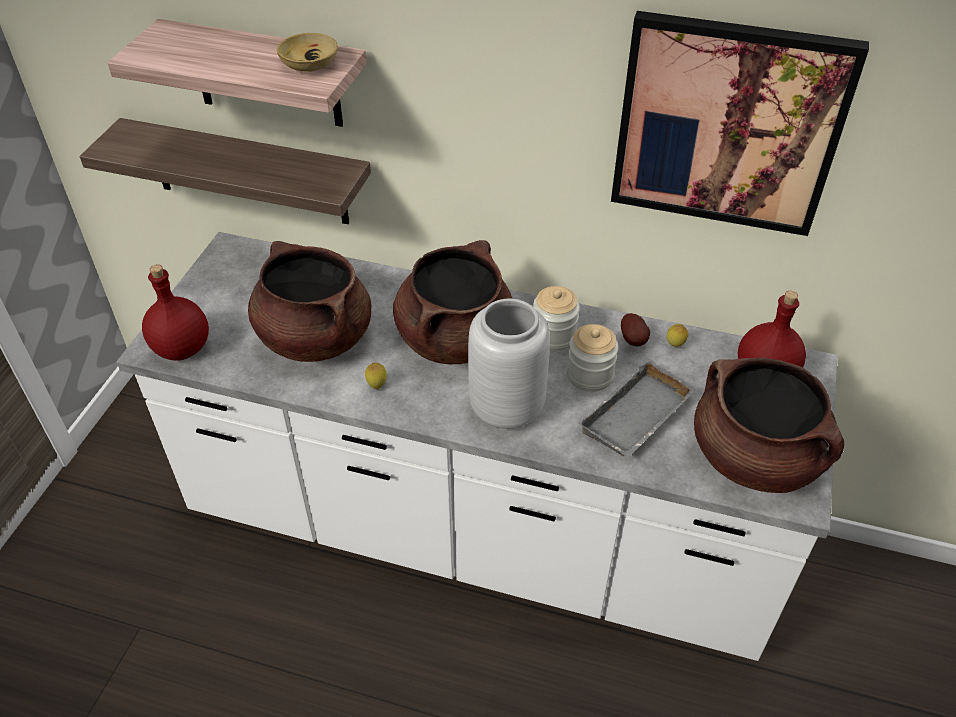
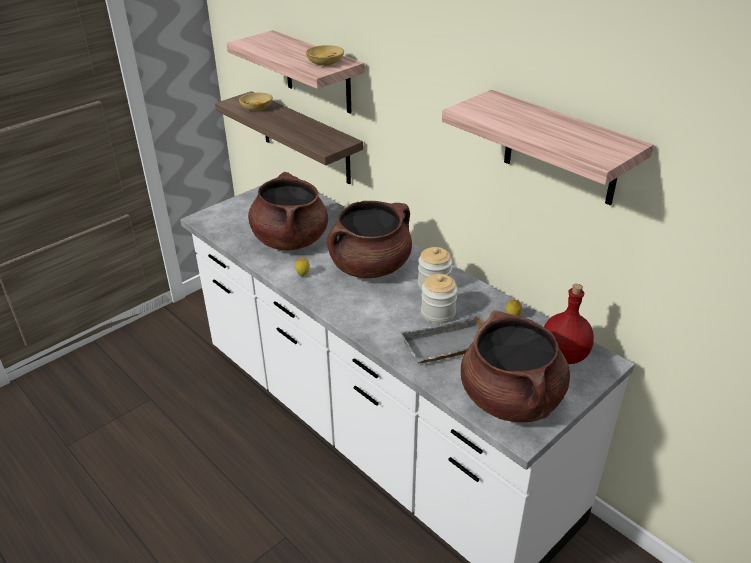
camera: 30 degrees right, 10 degrees down
(158, 147) = (256, 108): none -> beige bowl
(182, 349) = (216, 223): red bottle -> none
(508, 409) = (368, 313): grey vase -> none
(634, 340) = (486, 305): potato -> none
(727, 125) = (560, 149): picture -> shelf

